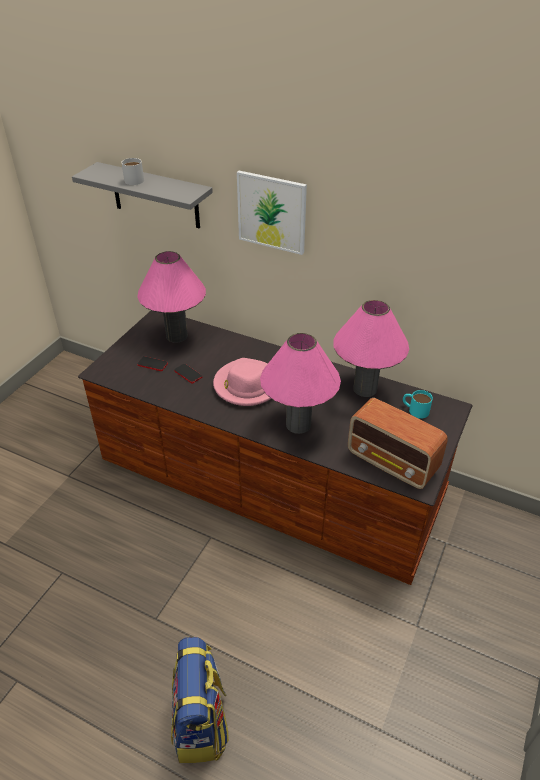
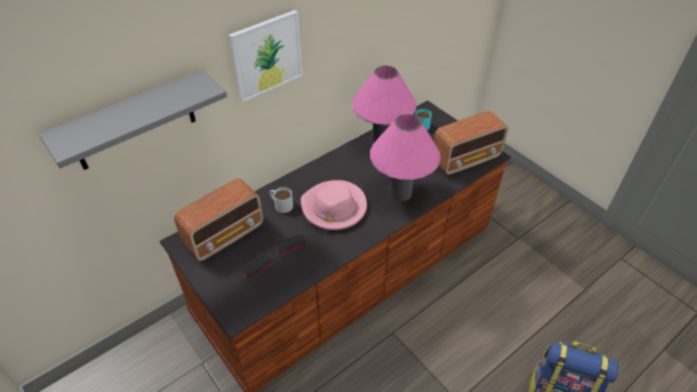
camera: 65 degrees left, 5 degrees up
(135, 179) = (126, 113): white mug -> white mug (281, 204)
(176, 336) = (225, 235): pink table lamp -> radio

